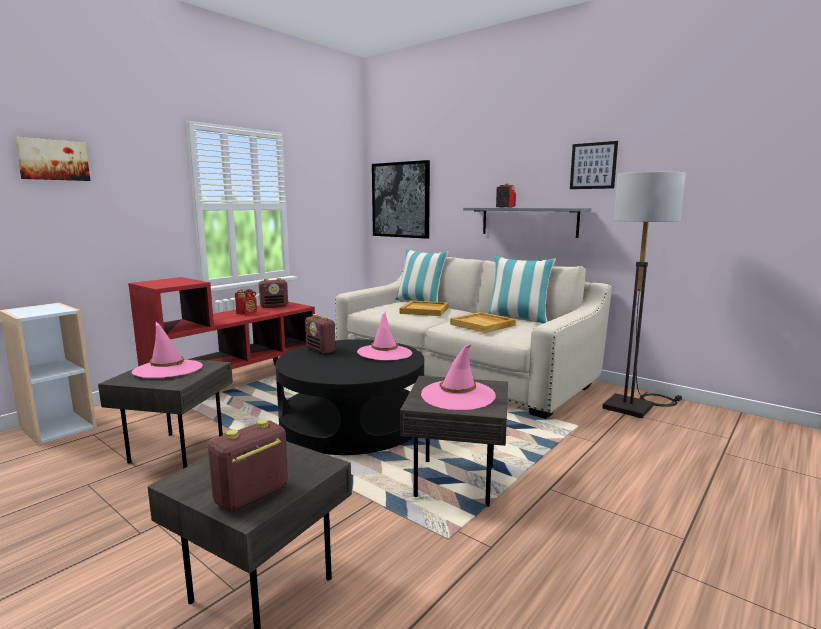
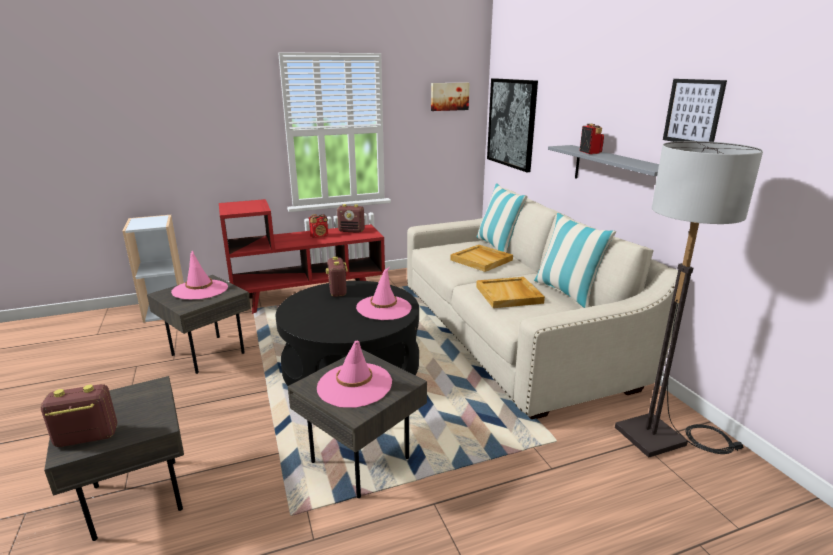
camera: 30 degrees right, 10 degrees up
(53, 160) = (163, 99): picture -> picture (449, 96)

